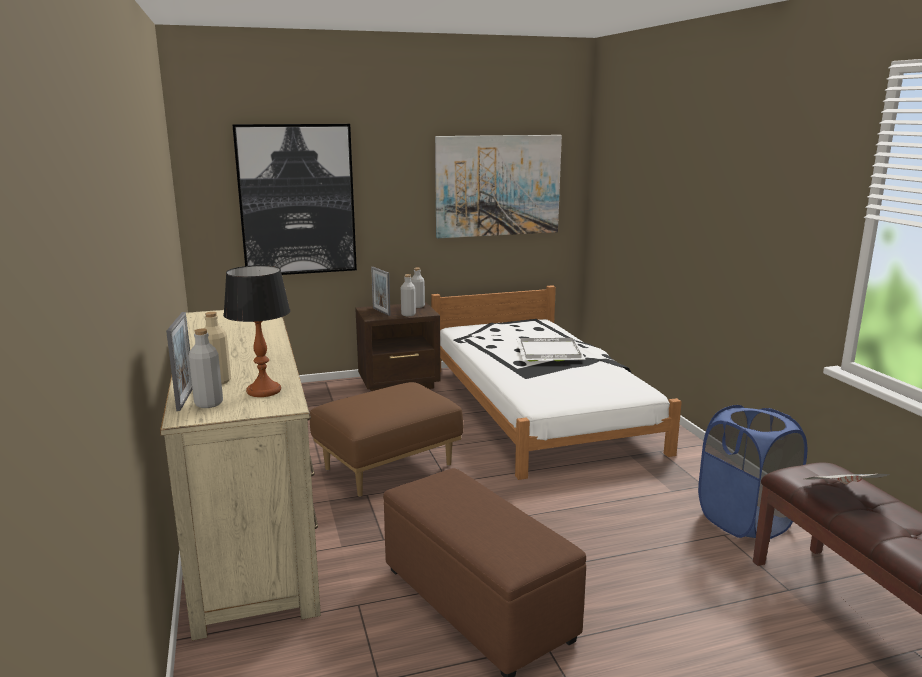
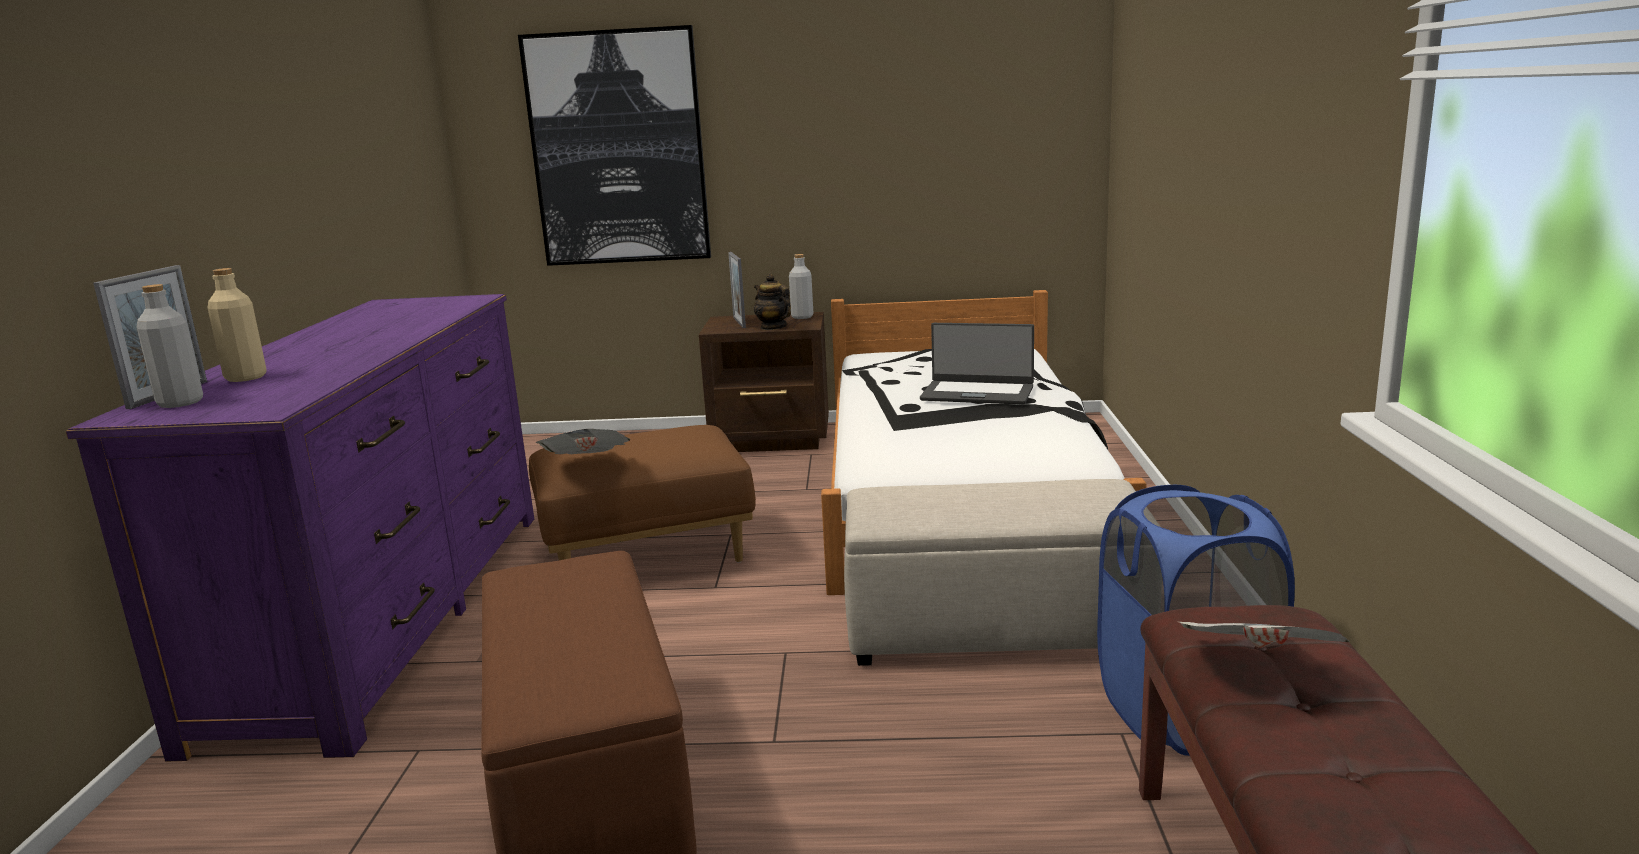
camera: 20 degrees right, 0 degrees up
(251, 525) = (389, 614): beige dresser -> purple dresser
(264, 391) = (278, 391): table lamp -> none
(372, 416) = (588, 466): none -> newspaper
(408, 314) = (773, 327): grey bottle -> teapot
(498, 186) = (943, 119): picture -> none
(550, 352) = (977, 393): white tray -> laptop
(625, 490) = (997, 632): none -> beige ottoman

